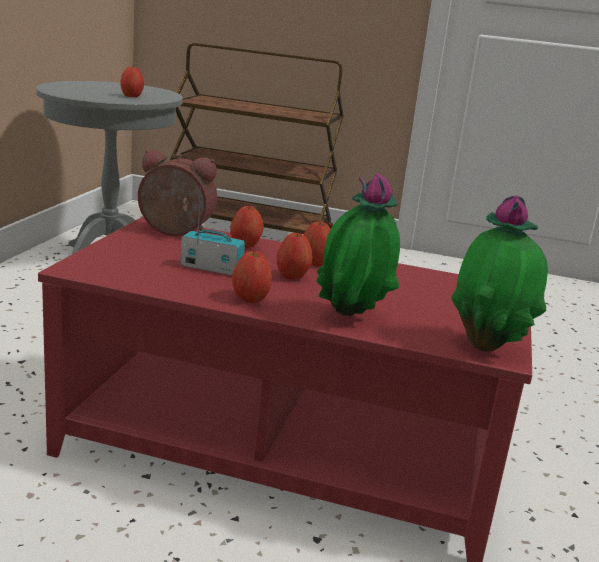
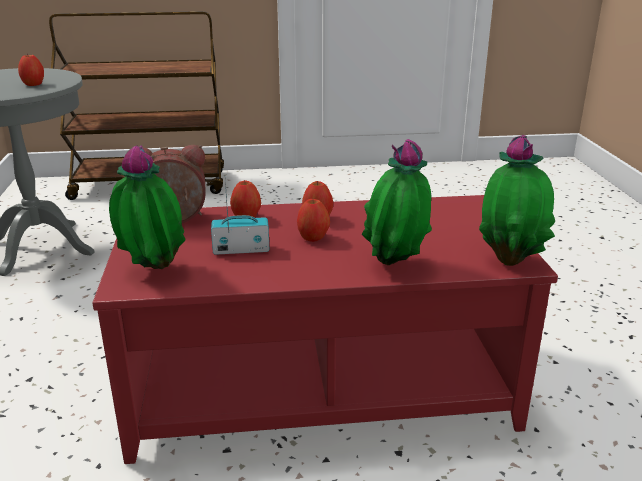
camera: 20 degrees left, 5 degrees up
(113, 263) = (152, 271): none -> potted plant
(250, 298) = (302, 271): apple -> none

